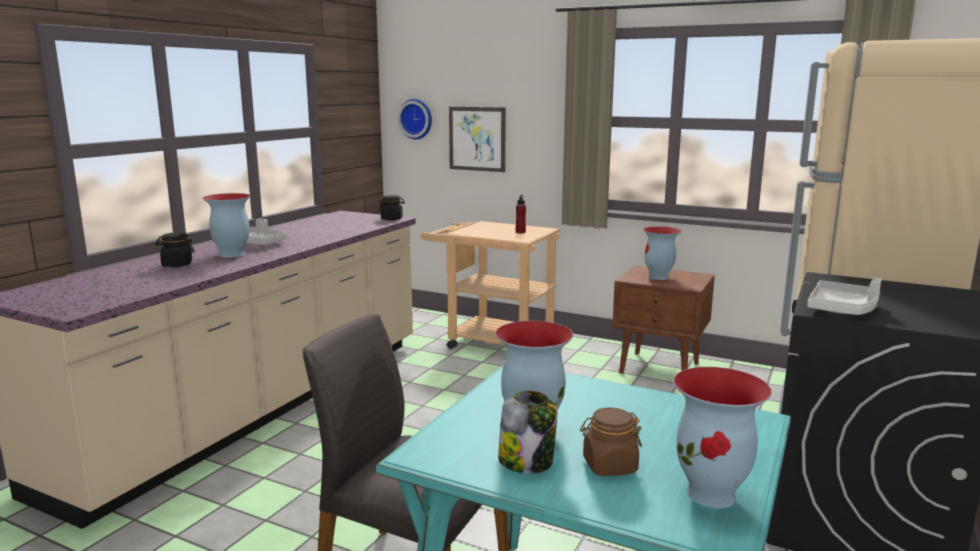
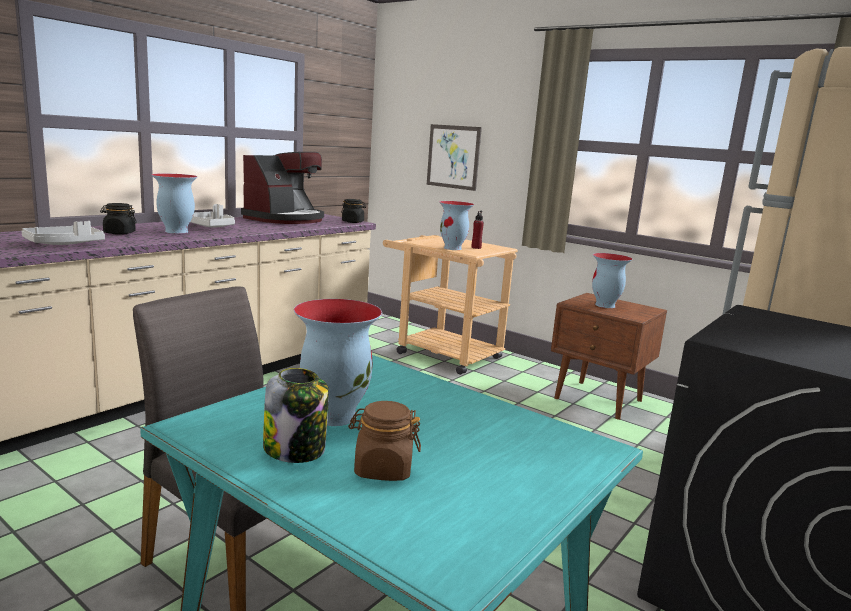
camera: 10 degrees right, 0 degrees up
(322, 224) = (285, 219): none -> coffee machine
(416, 119) = (402, 135): wall clock -> none
(713, 494) = (479, 521): vase -> vase (453, 248)
(842, 309) = (751, 342): grey tray -> grey tray (65, 244)

